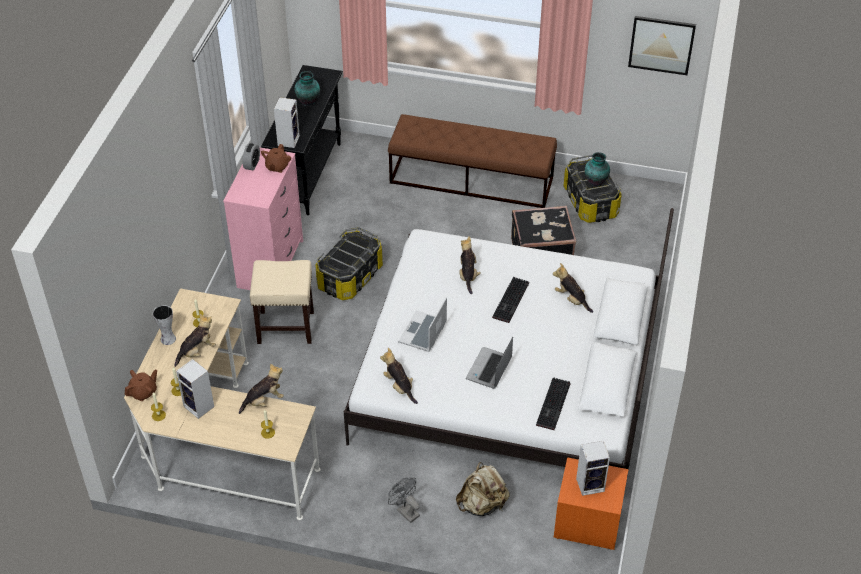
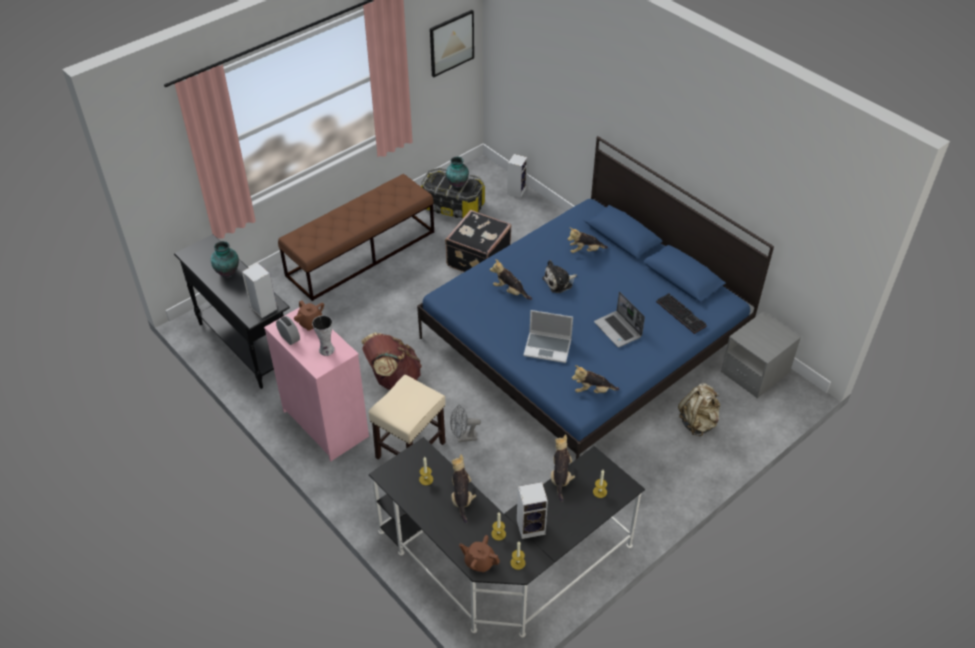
camera: 55 degrees left, 0 degrees up
(143, 392) = (479, 562): brown teapot -> brown teapot turned 60 degrees counterclockwise
(167, 339) = (426, 513): vase -> vase (326, 350)
(218, 442) = (503, 564): beige desk -> black desk
(349, 277) = (393, 379): storage box -> brown backpack
(405, 511) = (671, 472): grey fan -> grey fan (463, 438)
(423, 333) = (548, 348): laptop -> laptop turned 45 degrees counterclockwise
(508, 375) = (583, 341): white bed -> blue bed
(511, 301) = (559, 282): keyboard -> plush toy
(588, 522) = (755, 372): orange nightstand -> grey nightstand
(591, 484) = (763, 337): speaker -> speaker (516, 190)

